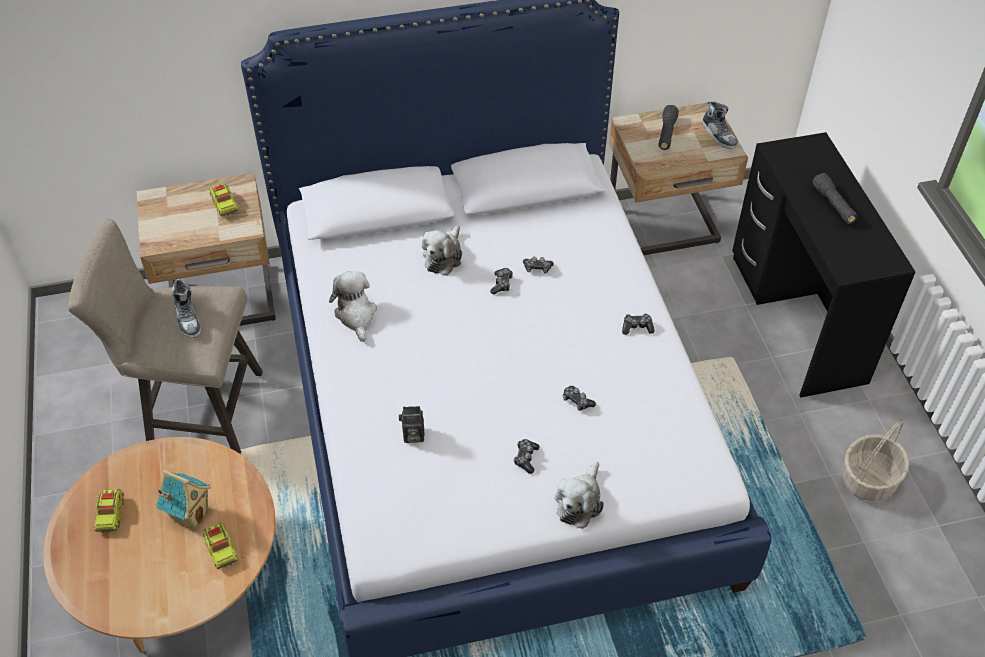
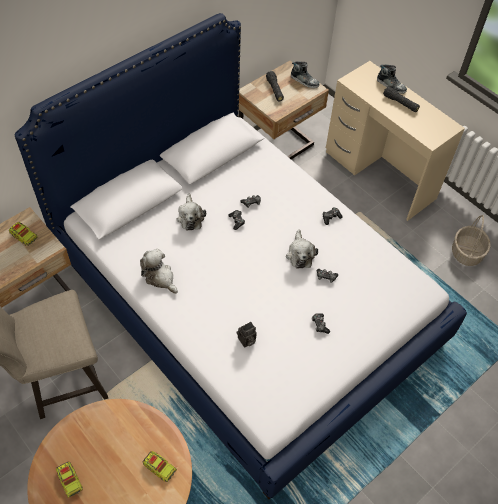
camera: 30 degrees left, 5 degrees up
(188, 318) = (52, 325): shoe -> shoe (391, 85)
(190, 515) = (124, 455): toy house -> none
(579, 502) = (365, 338): plush toy -> plush toy (300, 254)
(797, 318) = (380, 175): black desk -> beige desk

